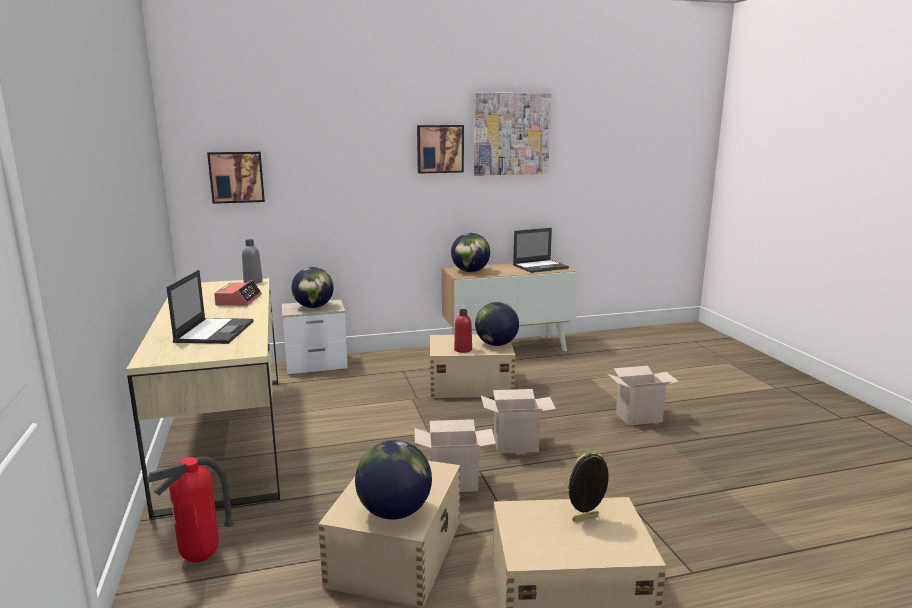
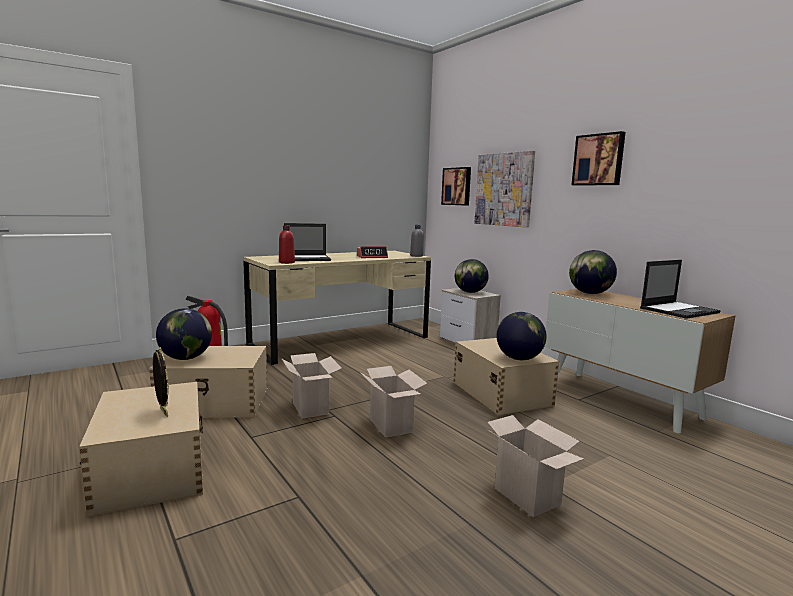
camera: 70 degrees right, 5 degrees down
(463, 350) = (485, 349): red bottle -> red bottle (286, 262)
(511, 134) = (686, 137): picture -> picture (504, 189)
(541, 266) = (679, 310): laptop -> laptop turned 75 degrees counterclockwise

